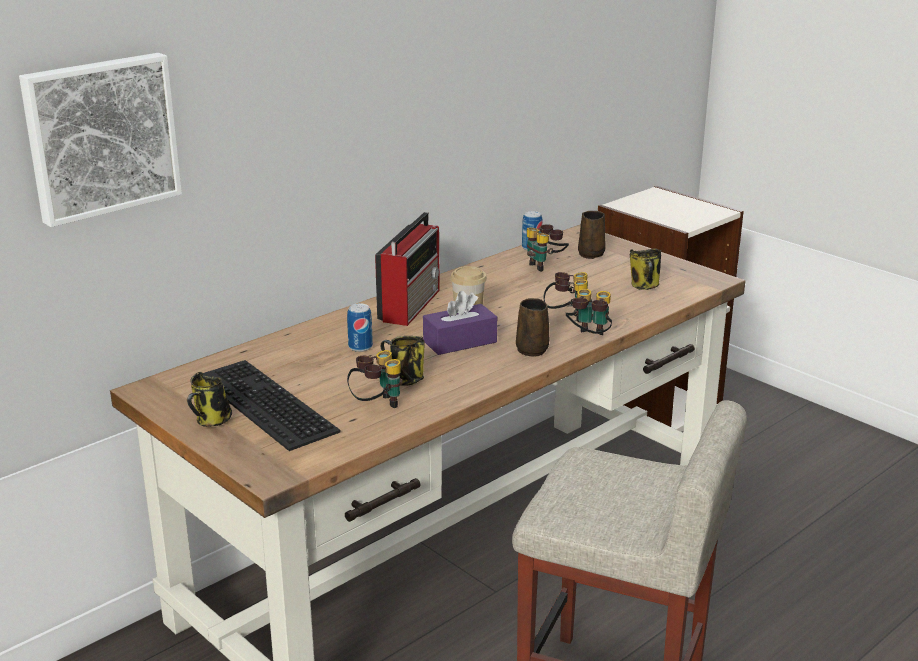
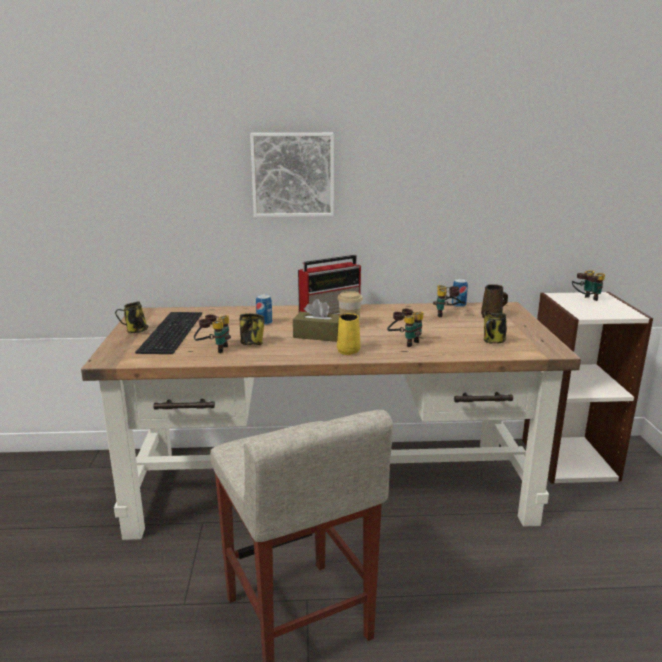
camera: 40 degrees right, 5 degrees down
(101, 136) = (135, 162): picture -> picture (293, 174)
(460, 342) = (318, 335): purple tissue box -> brown tissue box
(531, 349) = (349, 350): brown mug -> yellow mug
(589, 338) = (395, 356): binoculars -> binoculars (585, 300)

